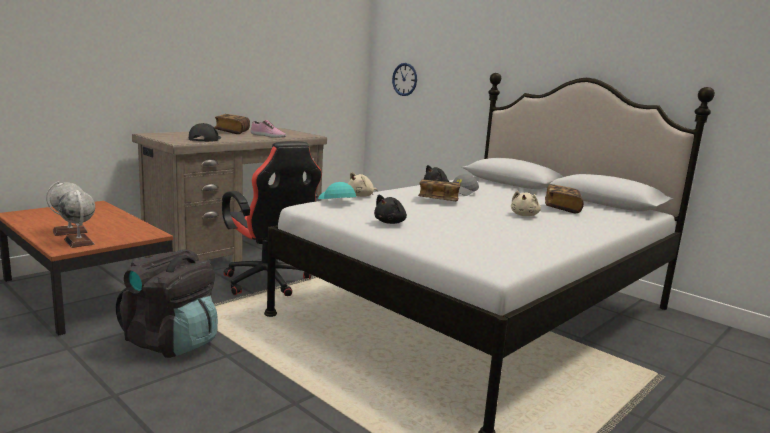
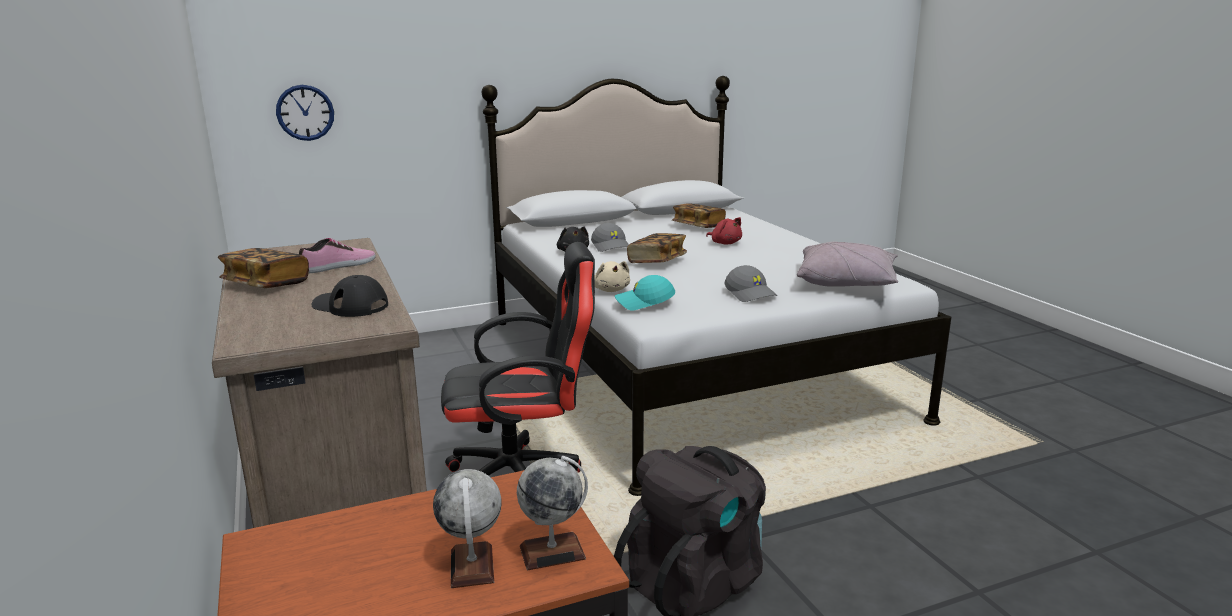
camera: 65 degrees left, 5 degrees up
(391, 222) = (751, 294): black plush toy -> grey cap
(464, 248) = (846, 282): none -> purple pillow
(524, 215) = (725, 243): beige plush toy -> red plush toy

